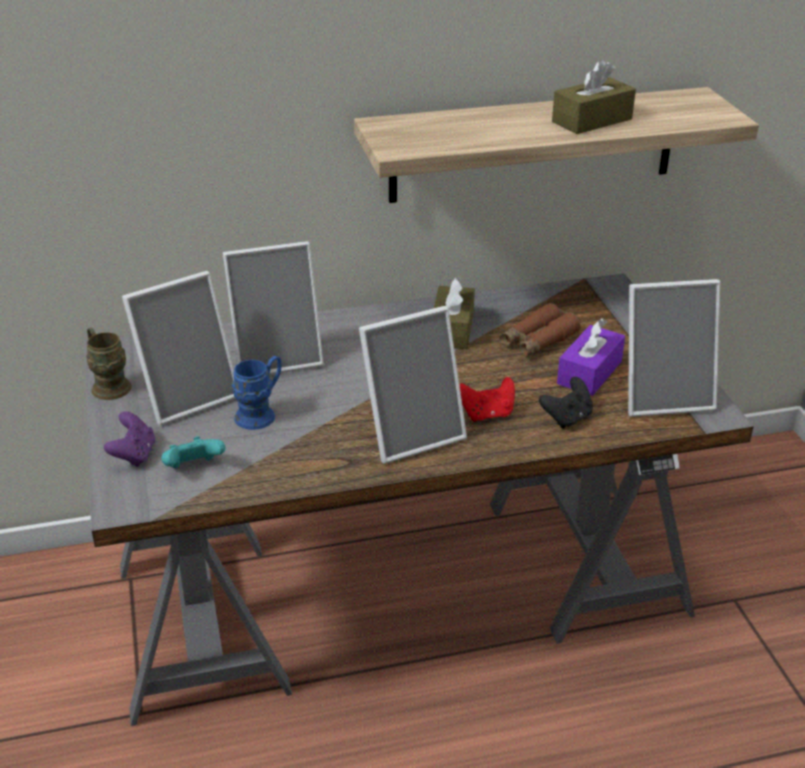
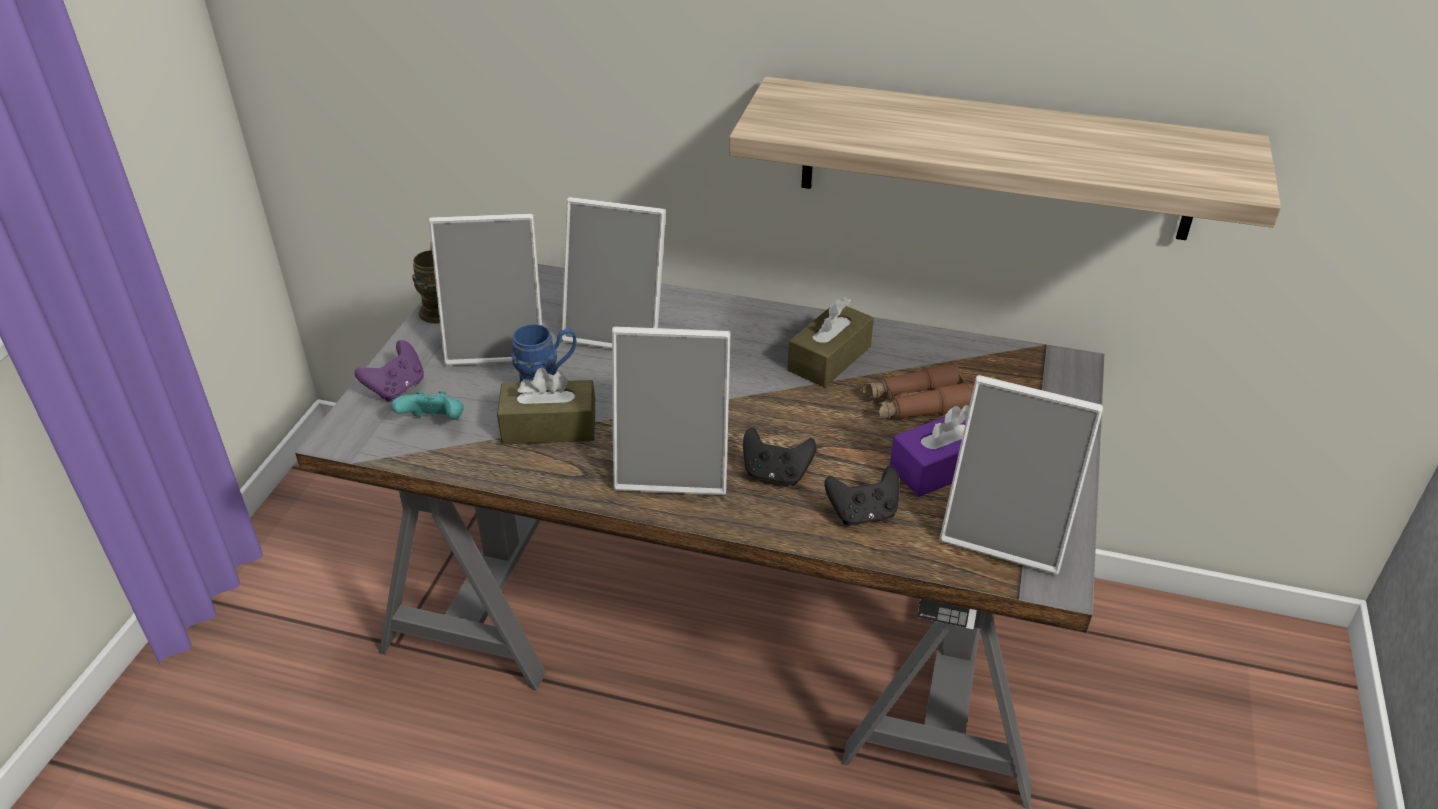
camera: 30 degrees right, 5 degrees up
(487, 414) = (776, 474): red game controller -> black game controller
(592, 120) = (1046, 145): brown tissue box -> brown tissue box (549, 427)

